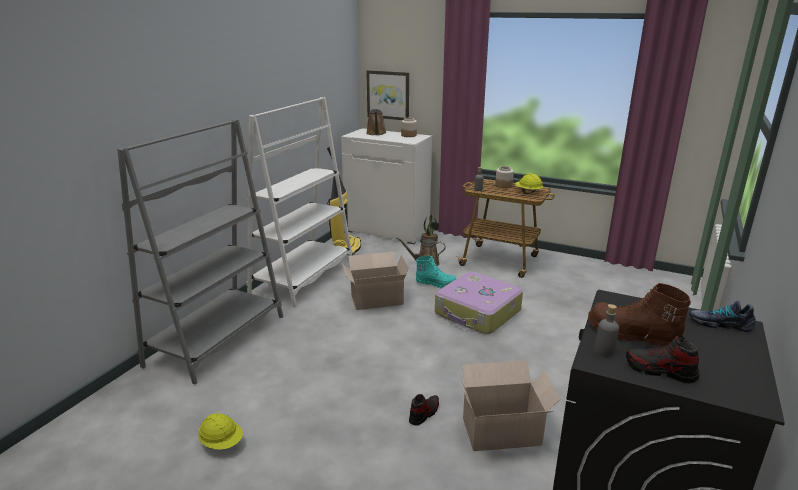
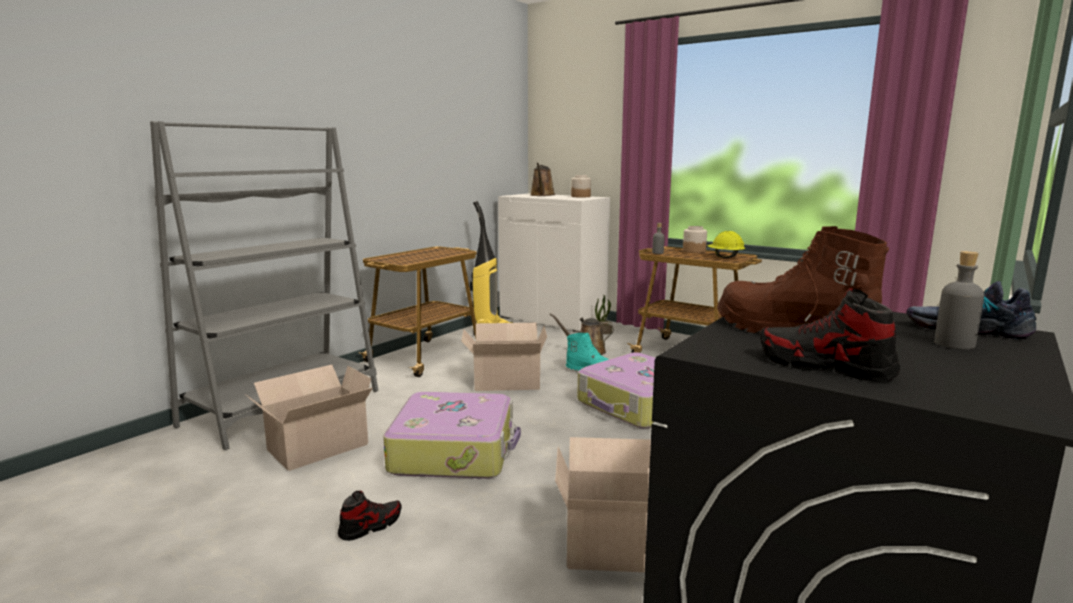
camera: 10 degrees right, 10 degrees down
(222, 443) = (214, 518): yellow hard hat -> none
(262, 375) = (315, 448): none -> cardboard box
(304, 278) = (425, 357): white bookcase -> cart
(365, 367) = (455, 451): none -> suitcase
(388, 95) = (560, 151): picture -> none
(424, 413) = (512, 512): shoe -> shoe (370, 526)
(604, 351) = (729, 342): grey bottle -> grey bottle (954, 344)

